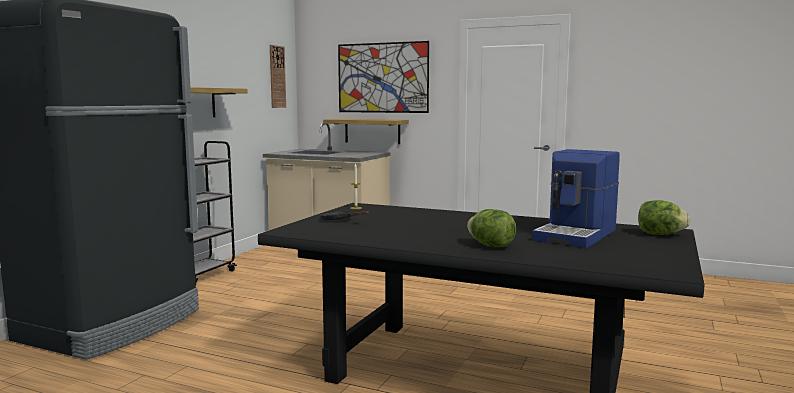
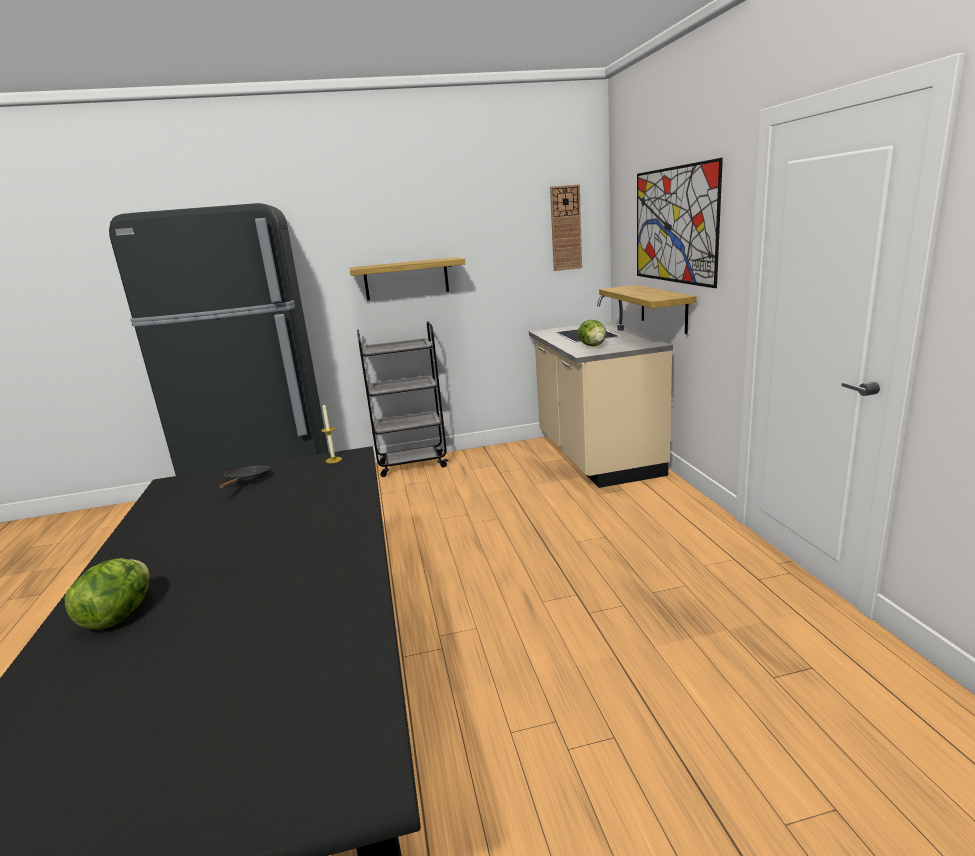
camera: 55 degrees right, 10 degrees up
(577, 235) = (237, 663): coffee machine -> none
(660, 234) = (300, 768): lettuce -> lettuce (593, 346)

